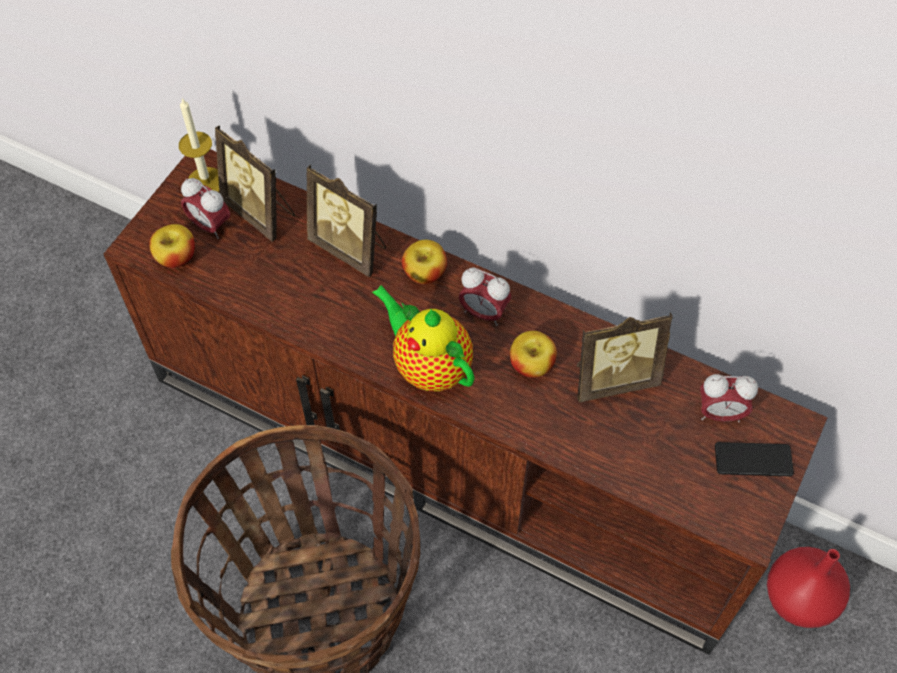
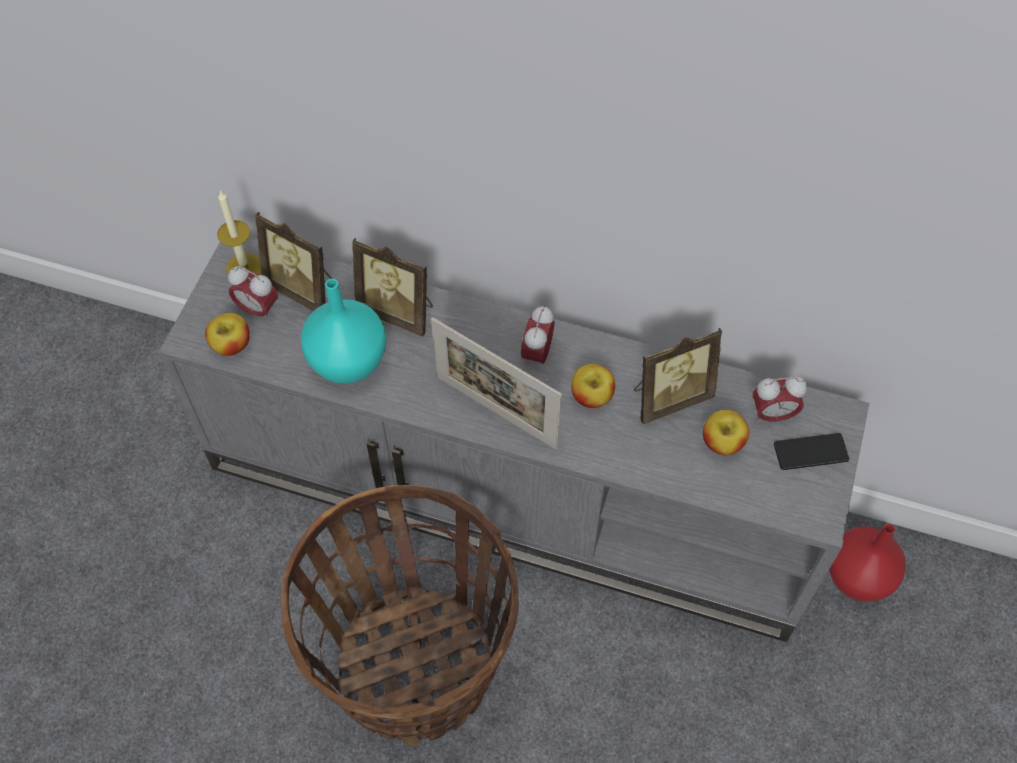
camera: 10 degrees left, 0 degrees up
(287, 291) = (346, 361): none -> turquoise vase
(425, 273) = (474, 325): apple -> apple (722, 442)
(429, 365) = (496, 411): teapot -> picture frame
(454, 449) = (513, 489): brown tv stand -> grey tv stand
(483, 312) = (537, 354): alarm clock -> alarm clock turned 90 degrees clockwise

